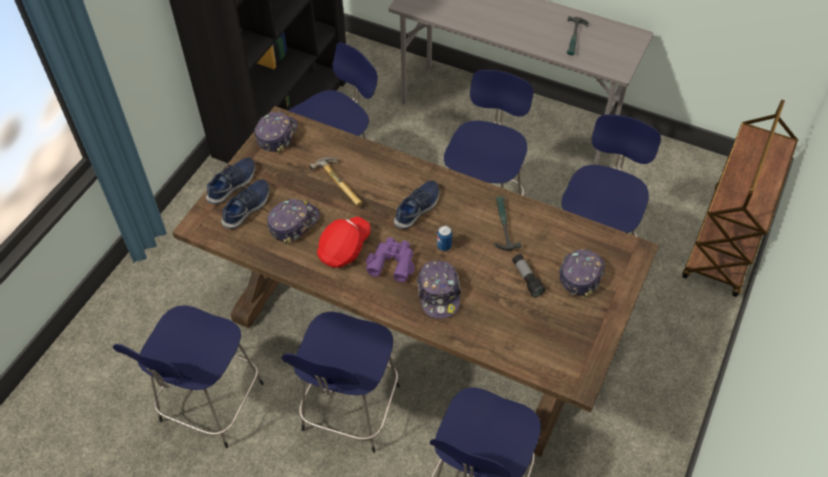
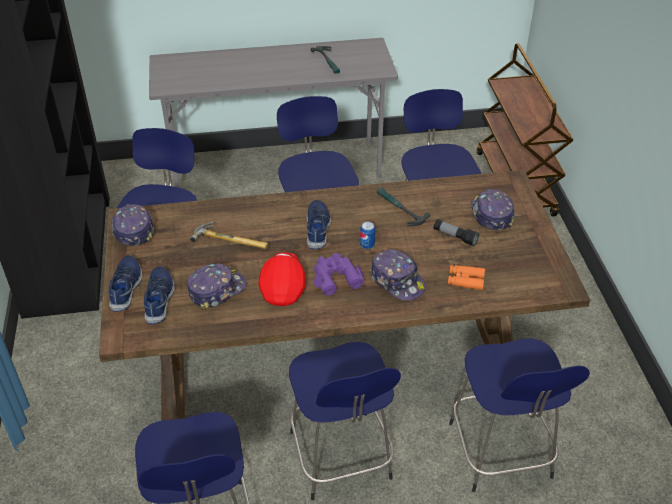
camera: 35 degrees left, 10 degrees down
(293, 223) = (216, 290): cap -> cap turned 45 degrees clockwise
(497, 325) = (465, 280): none -> orange binoculars

